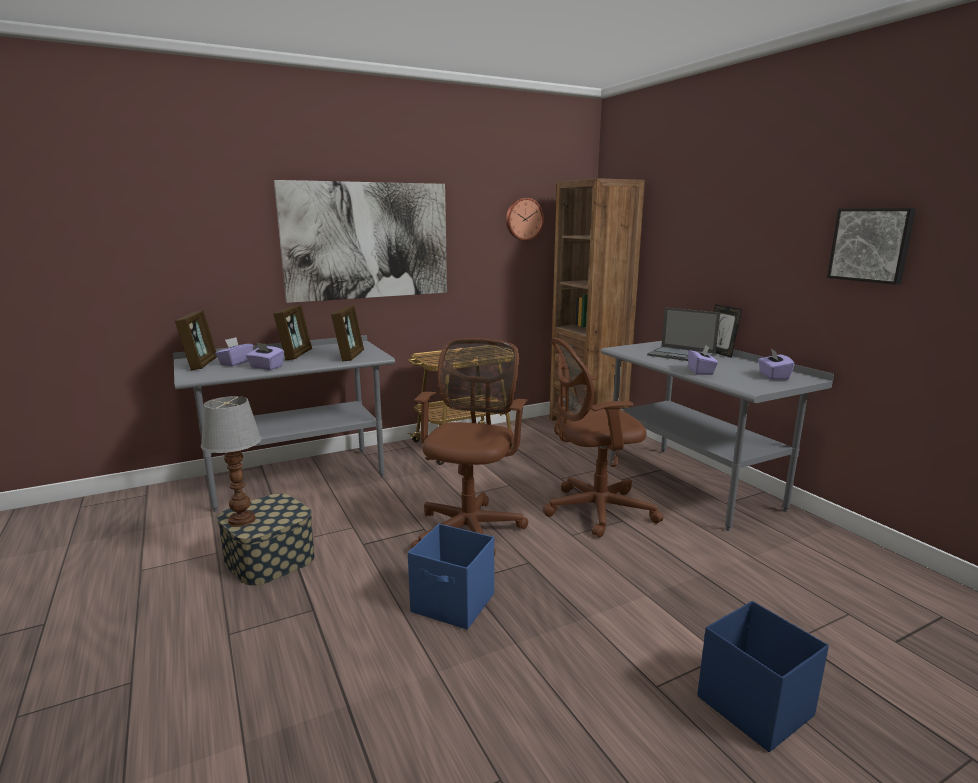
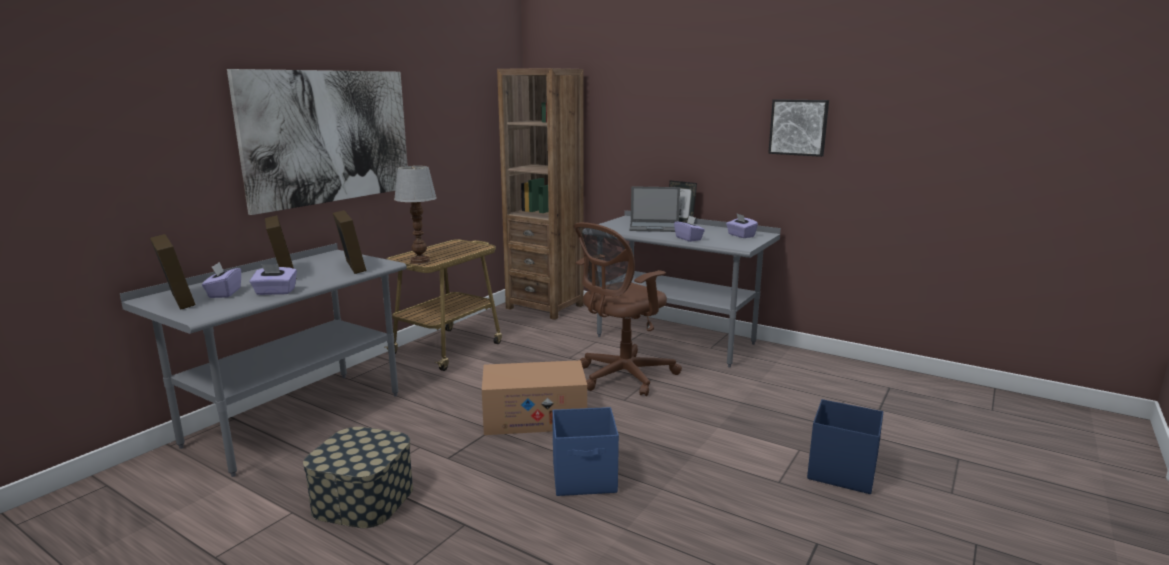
camera: 30 degrees left, 0 degrees up
(242, 520) = (340, 461): table lamp -> table lamp (419, 261)
(470, 528) = (534, 417): brown office chair -> cardboard box
(523, 219) = (468, 107): wall clock -> none

